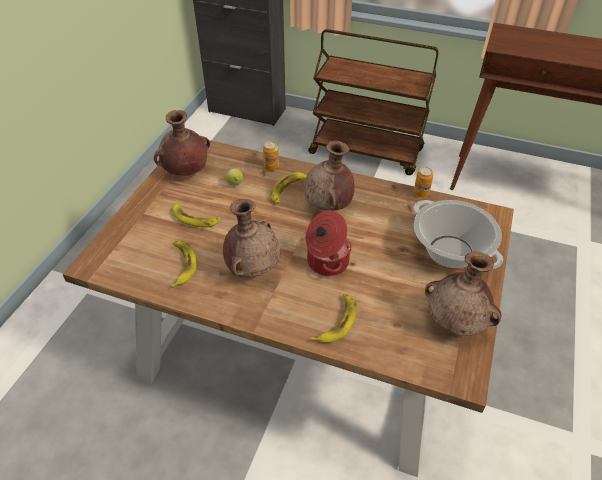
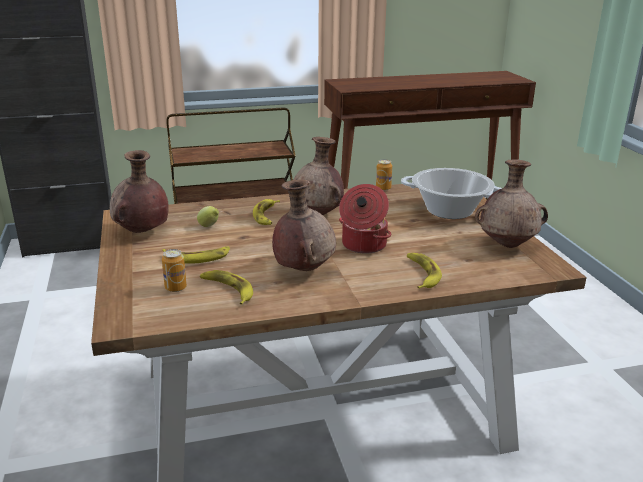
camera: 35 degrees left, 20 degrees down
(271, 167) = (230, 207): can -> can (175, 288)

